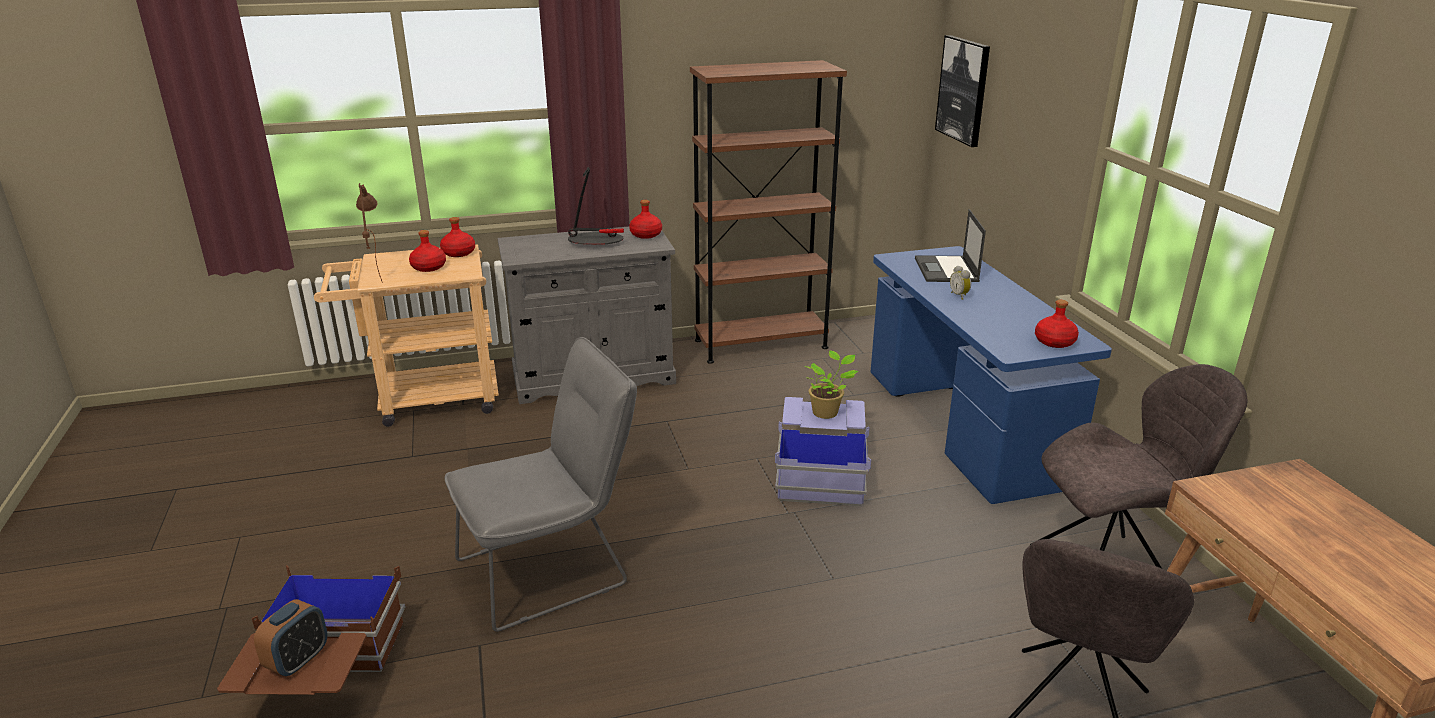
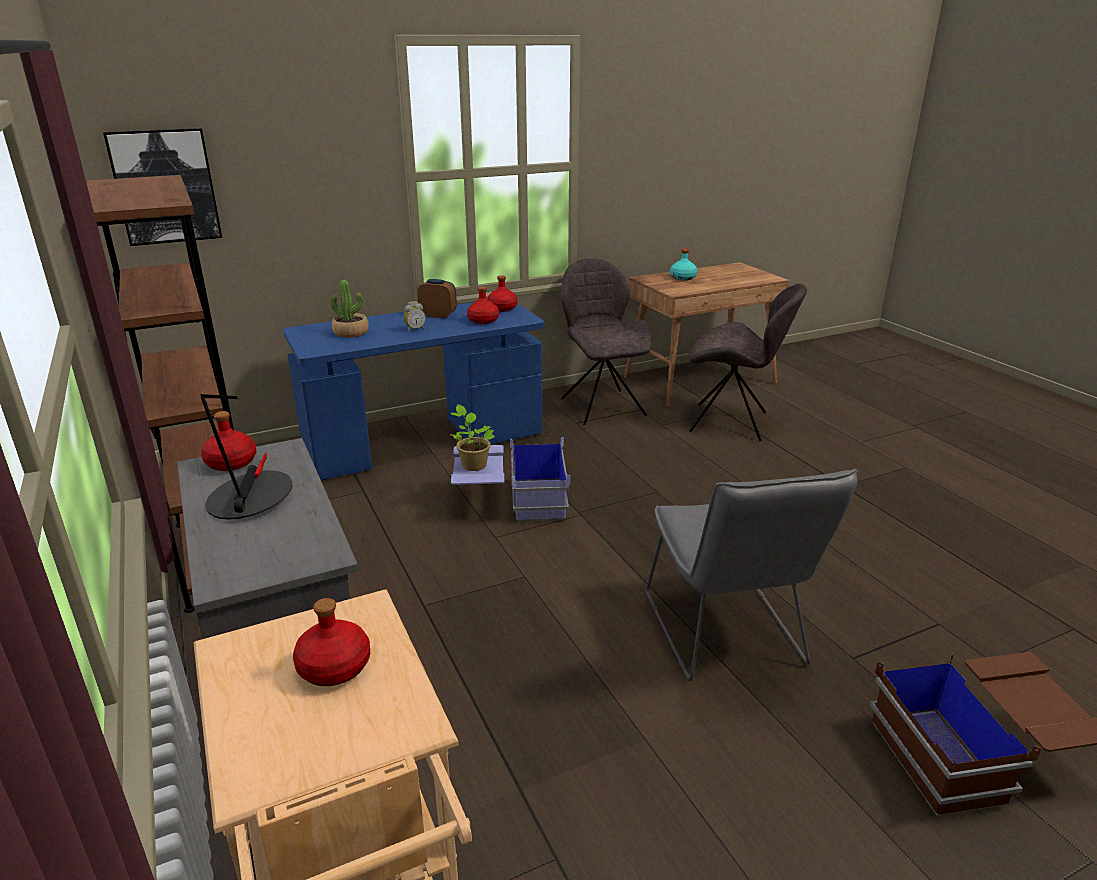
camera: 100 degrees left, 0 degrees up
(298, 660) = (1031, 701): alarm clock -> alarm clock (438, 315)
(376, 275) = (379, 735): brown table lamp -> none
(458, 253) = (251, 650): red bottle -> red bottle (483, 321)
(553, 569) = (727, 636): grey chair -> grey chair turned 150 degrees counterclockwise
(946, 270) = (351, 333): laptop -> potted plant
(1329, 516) = (682, 278): none -> turquoise bottle

